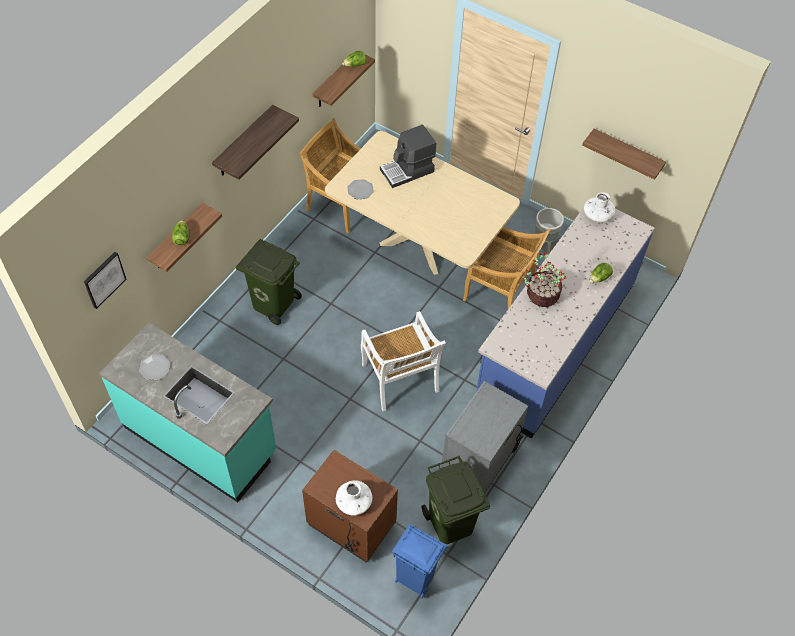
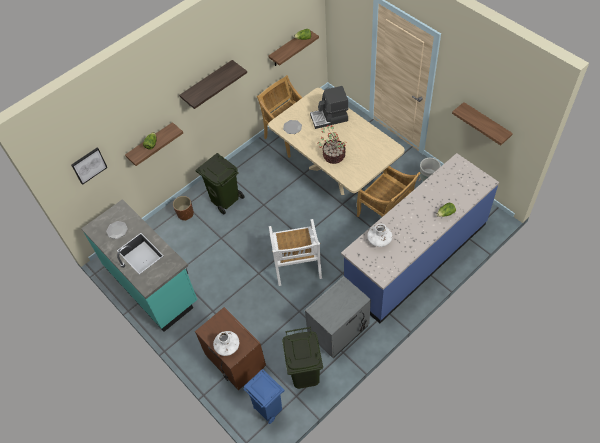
camera: 20 degrees right, 0 degrees up
(221, 332) = (185, 213): none -> brown planter
(541, 294) = (398, 219): potted plant -> potted plant (333, 155)
(597, 215) = (457, 167): white vase -> white vase (379, 239)

